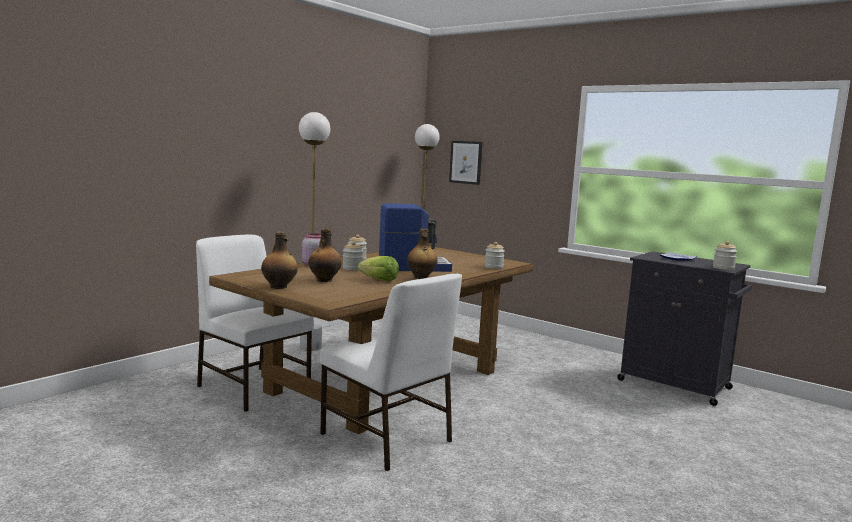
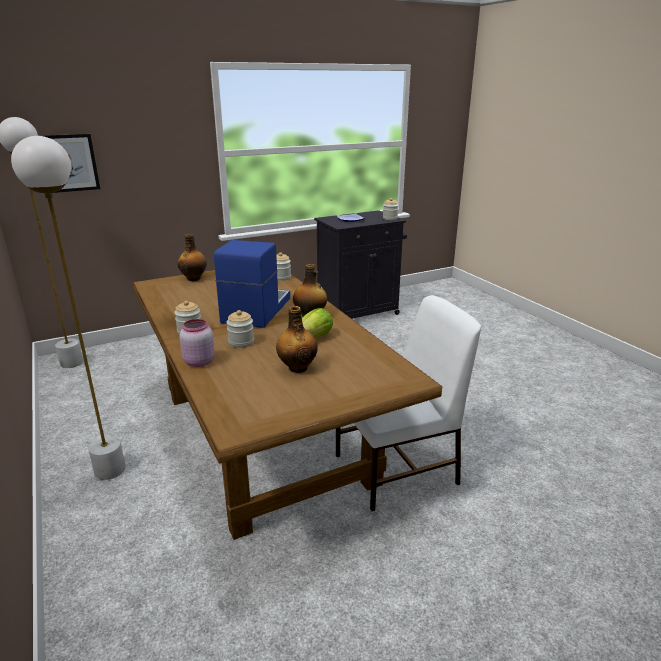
camera: 65 degrees left, 15 degrees up
(253, 387) = (211, 547): white chair -> none
(279, 287) = (322, 401): bottle -> bottle (194, 278)

